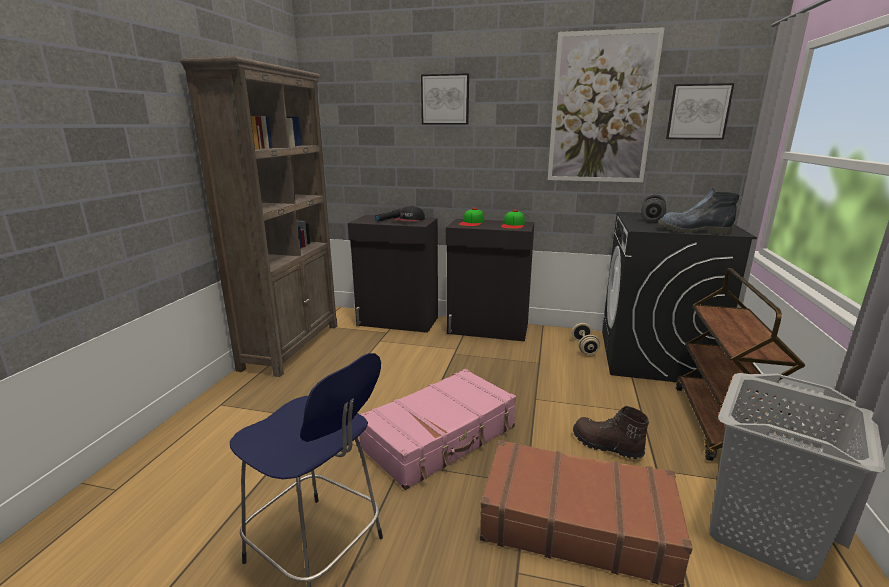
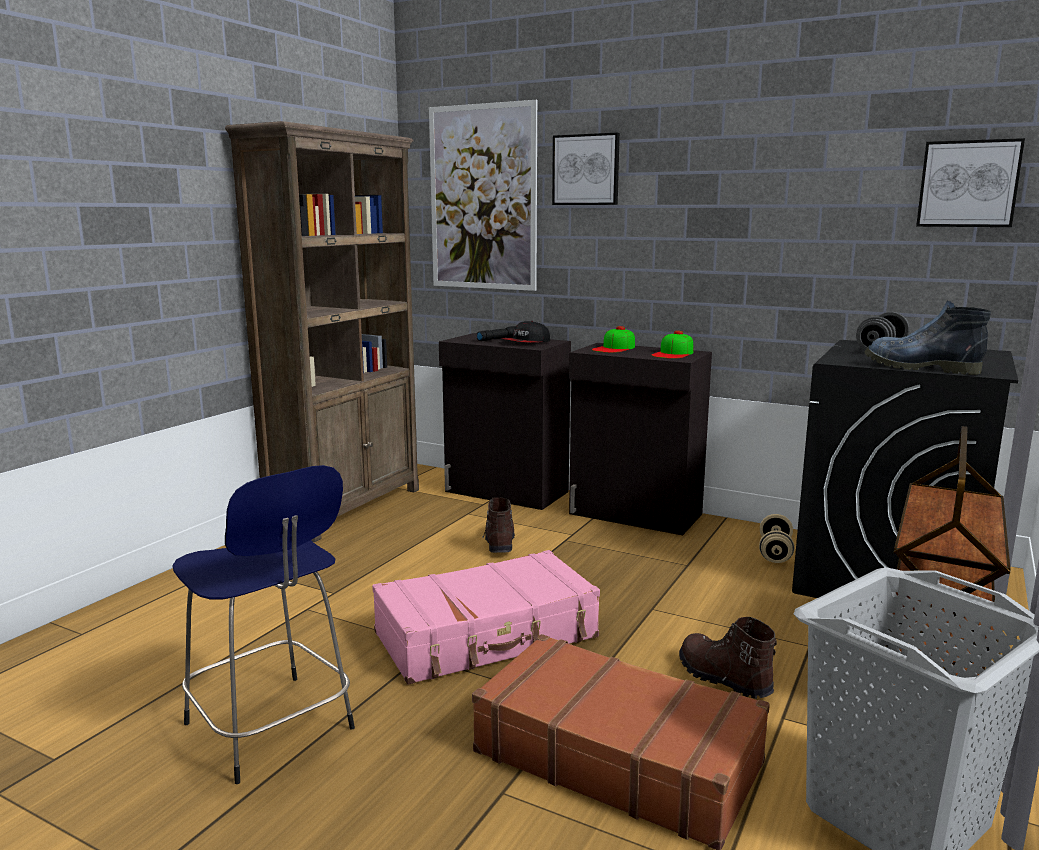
camera: 15 degrees right, 5 degrees down
(412, 361) = (499, 543): none -> brown boot
(601, 109) = (813, 181): picture -> picture (483, 198)

